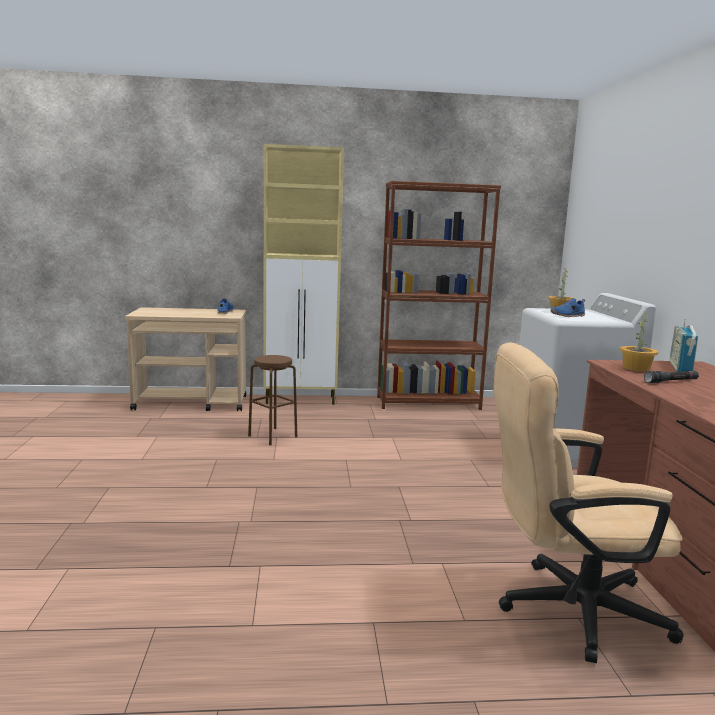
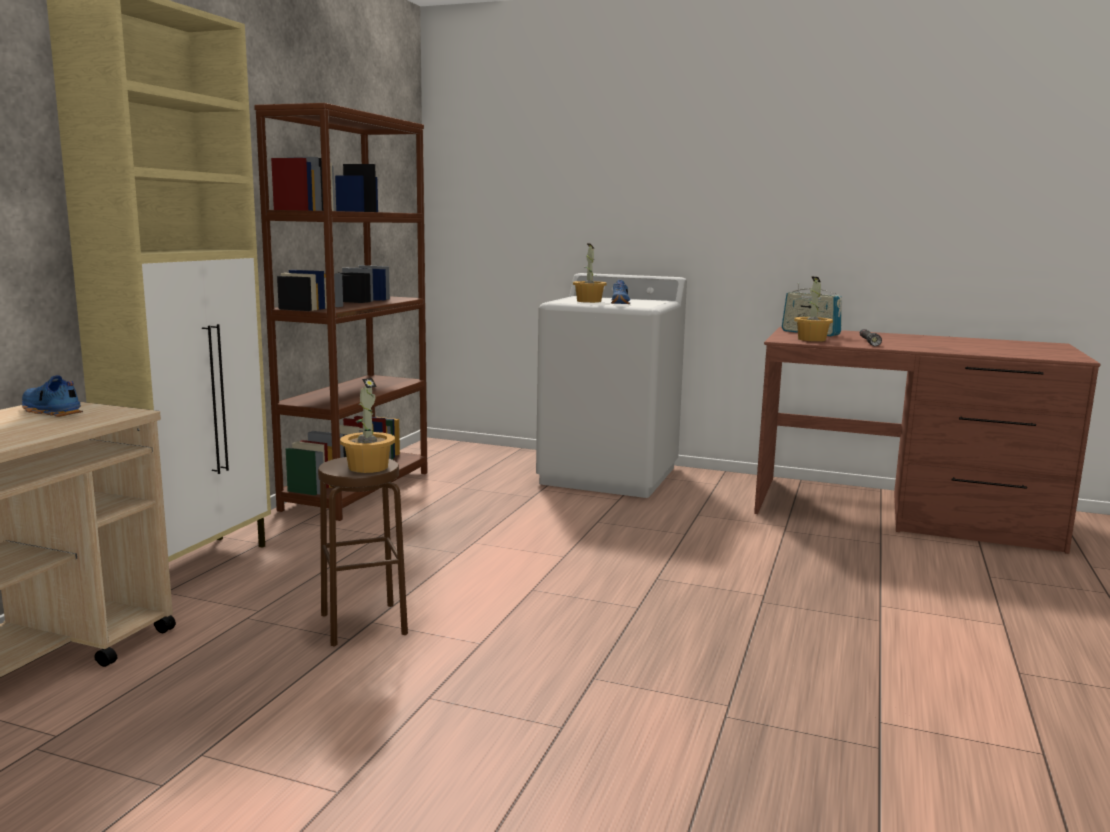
camera: 65 degrees left, 0 degrees up
(272, 359) = (368, 467): none -> potted plant
(566, 609) = (975, 576): beige office chair -> none

